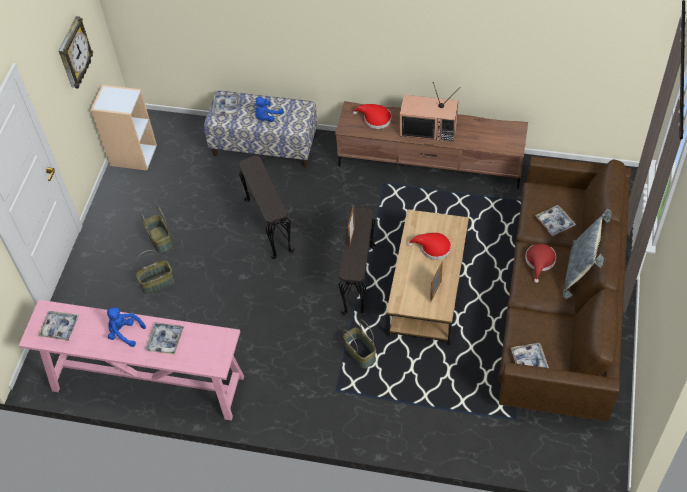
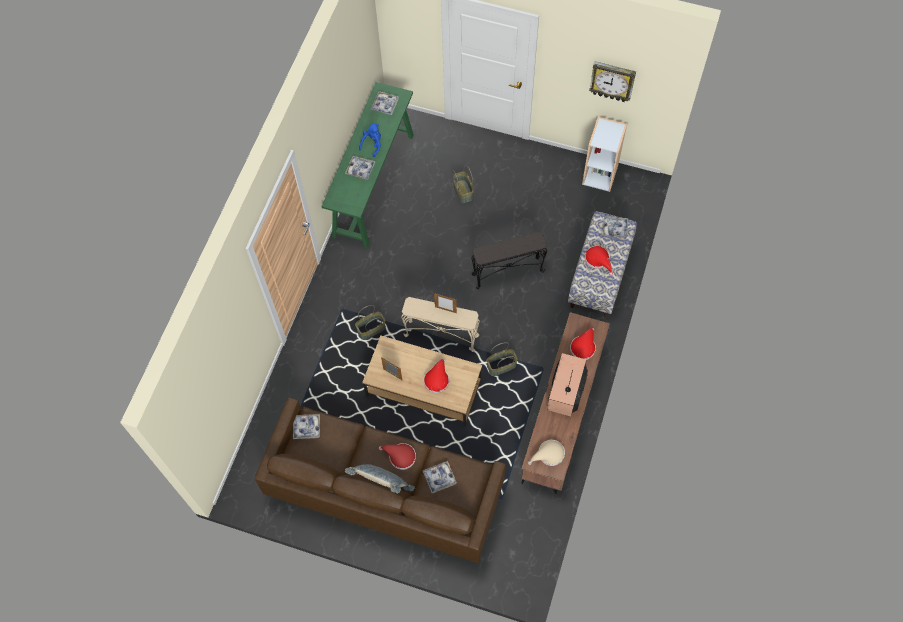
camera: 95 degrees right, 10 degrees up
(146, 383) = (374, 184): pink console table -> green console table
(160, 239) = (506, 194): basket -> basket (501, 366)
(267, 117) = (598, 260): blue plush toy -> red hat
(358, 280) = (441, 336): black side table -> beige side table
(503, 135) = (549, 455): none -> beige hat

